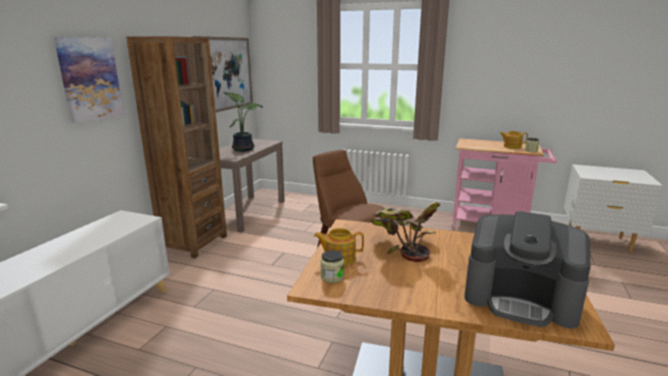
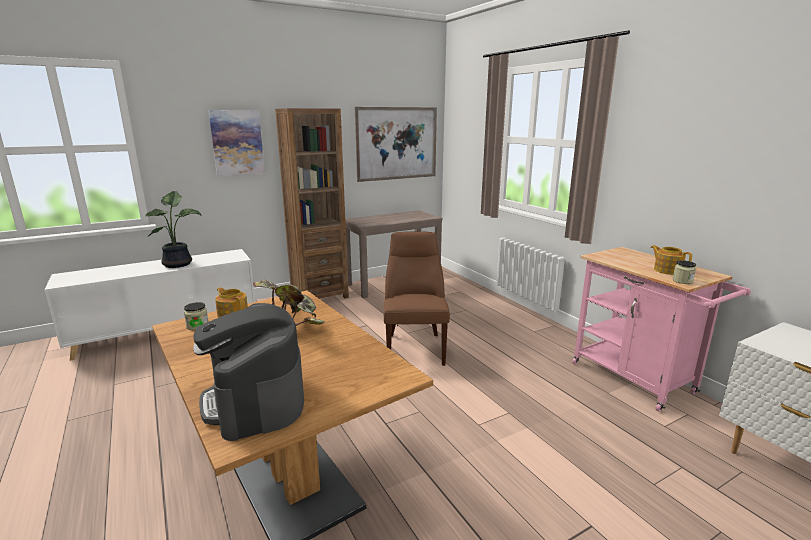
camera: 40 degrees right, 0 degrees up
(243, 149) = (392, 219): potted plant -> potted plant (179, 264)

